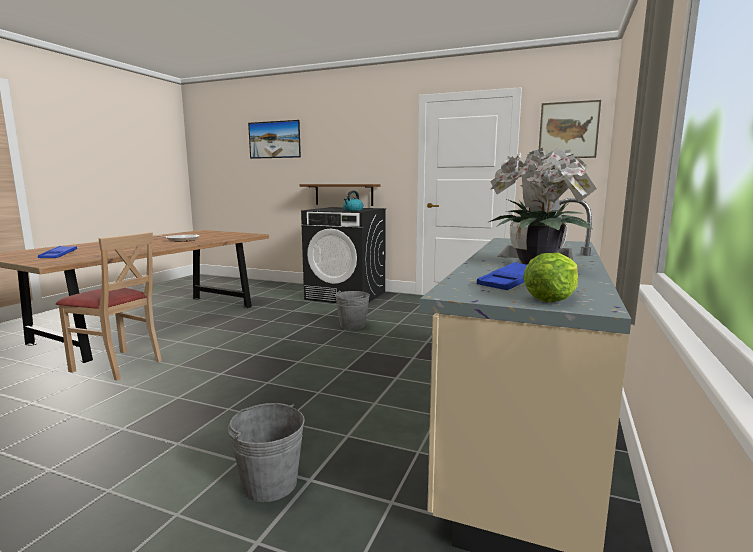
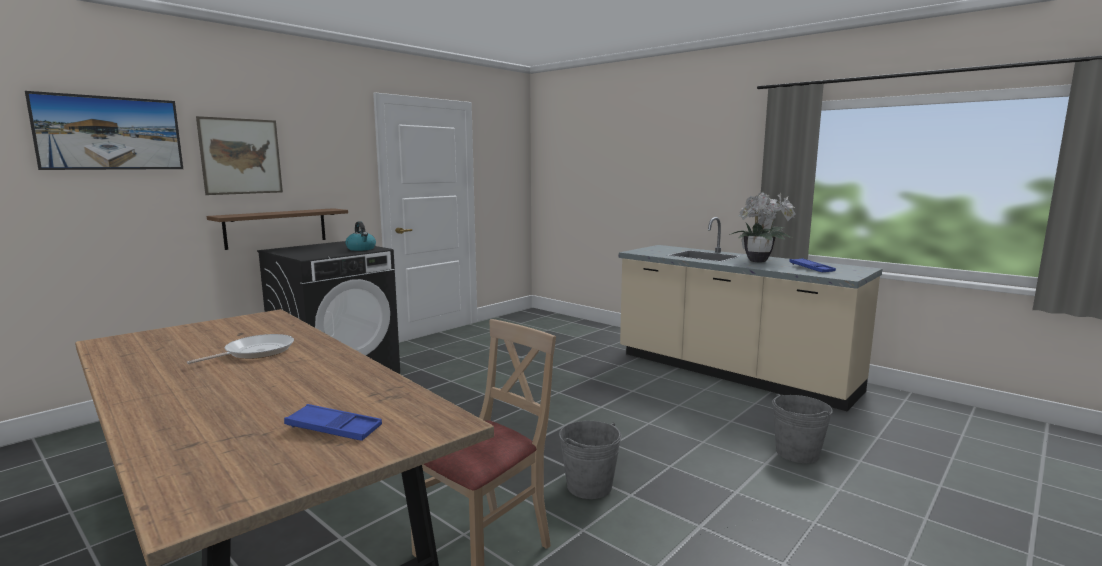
camera: 70 degrees left, 0 degrees up
(352, 325) = (471, 388): grey bucket -> grey bucket (589, 486)
(551, 298) = (851, 269): lettuce -> none
(568, 130) = (506, 148): picture -> picture (241, 156)

